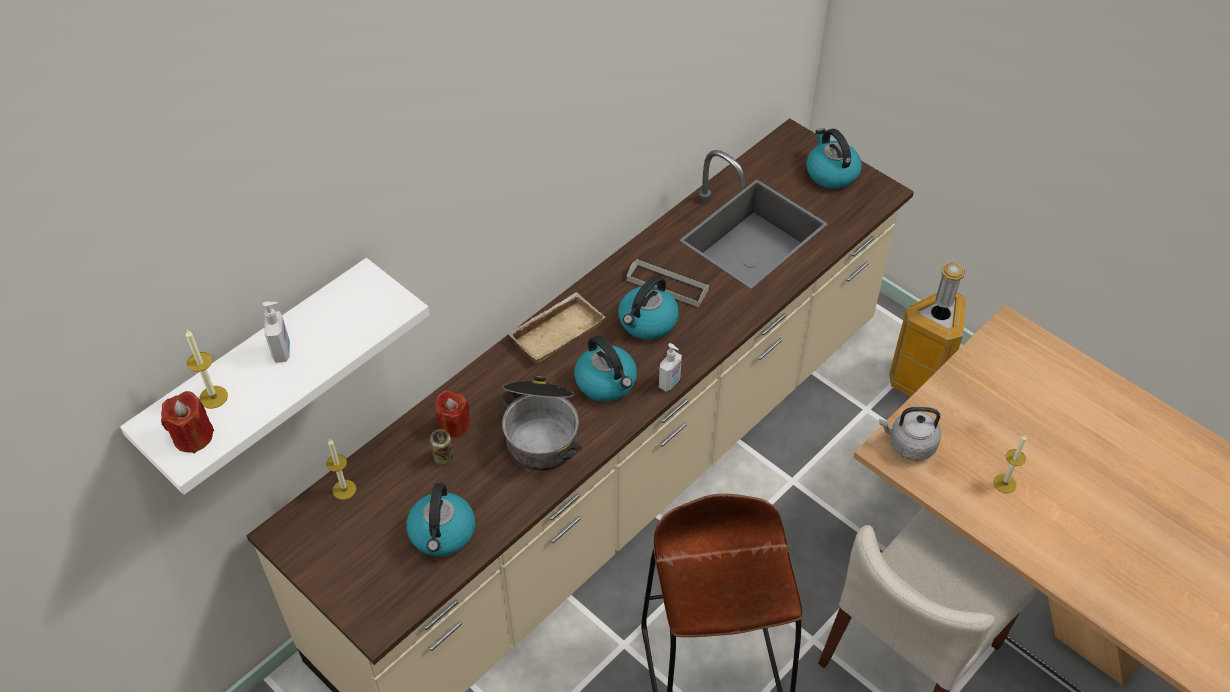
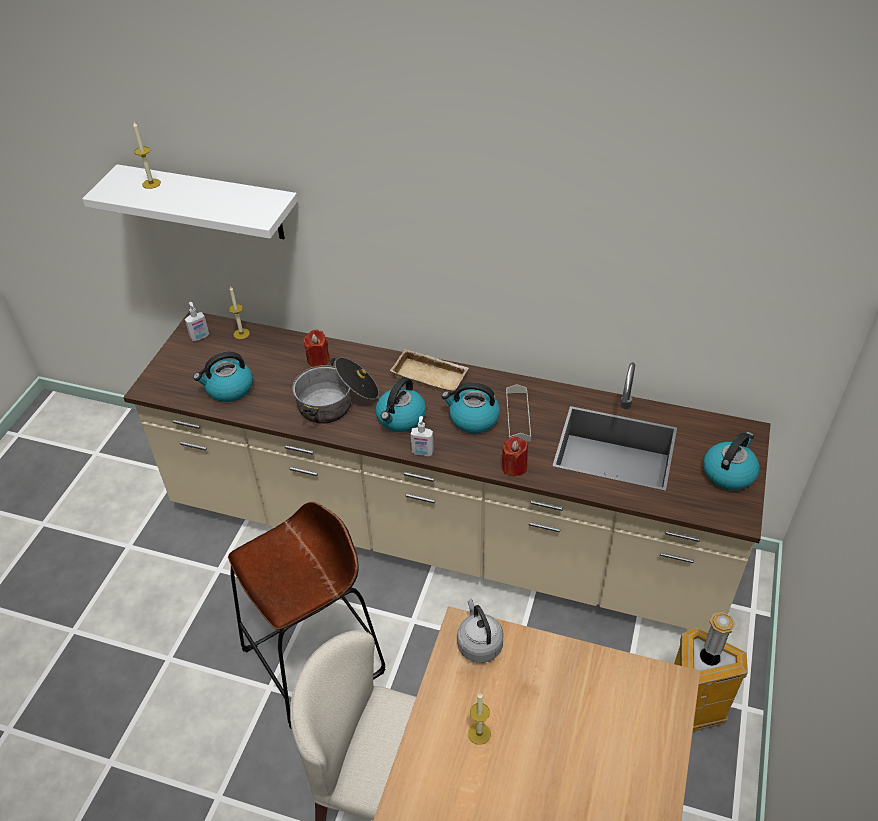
camera: 65 degrees right, 5 degrees down
(193, 436) = (119, 188): red candle -> red candle (514, 467)
(282, 351) = (199, 192): soap dispenser -> soap dispenser (200, 337)
(443, 457) = (289, 365): can -> none

